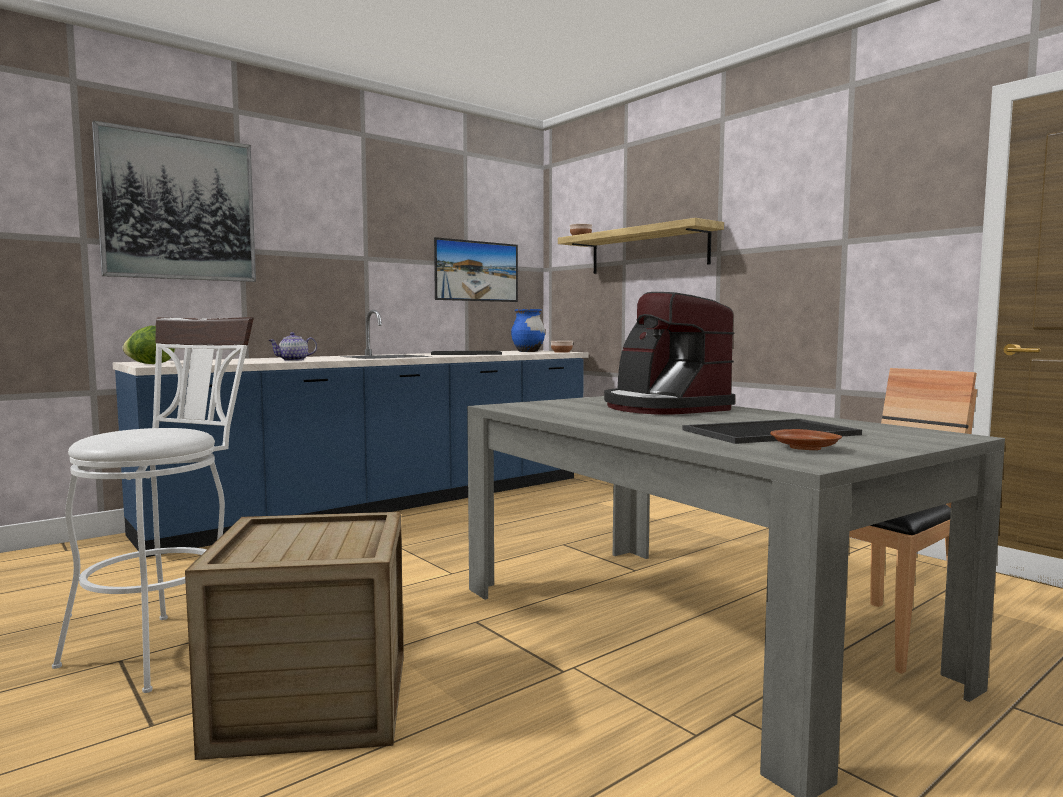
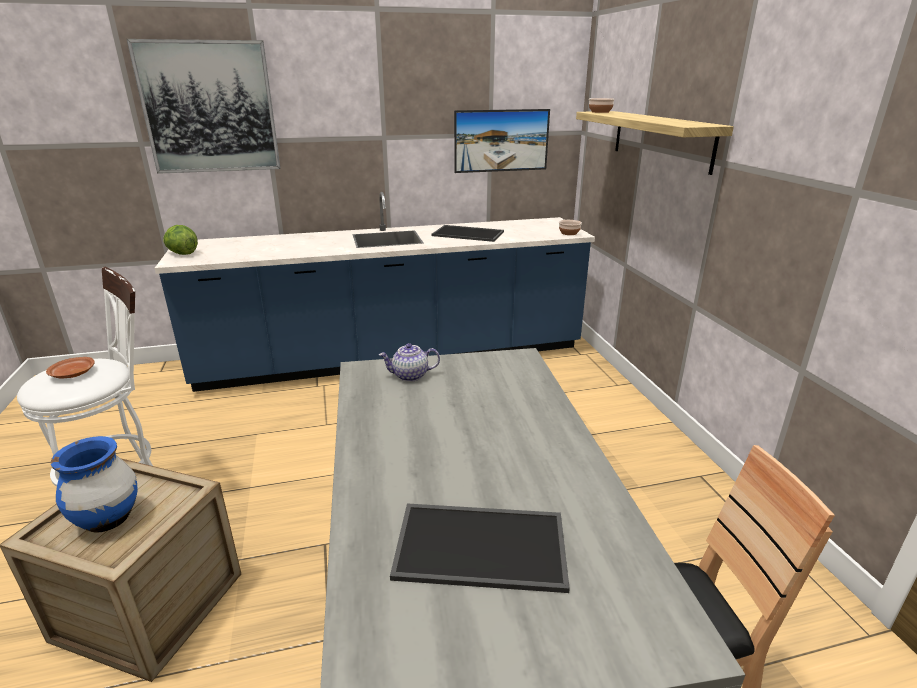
camera: 25 degrees right, 20 degrees up
(293, 360) = (293, 250): teapot -> teapot (410, 376)
(528, 351) = (540, 227): blue vase -> blue vase (108, 519)
(663, 407) = (497, 411): coffee machine -> none
(805, 448) = (432, 630): brown plate -> brown plate (72, 374)

